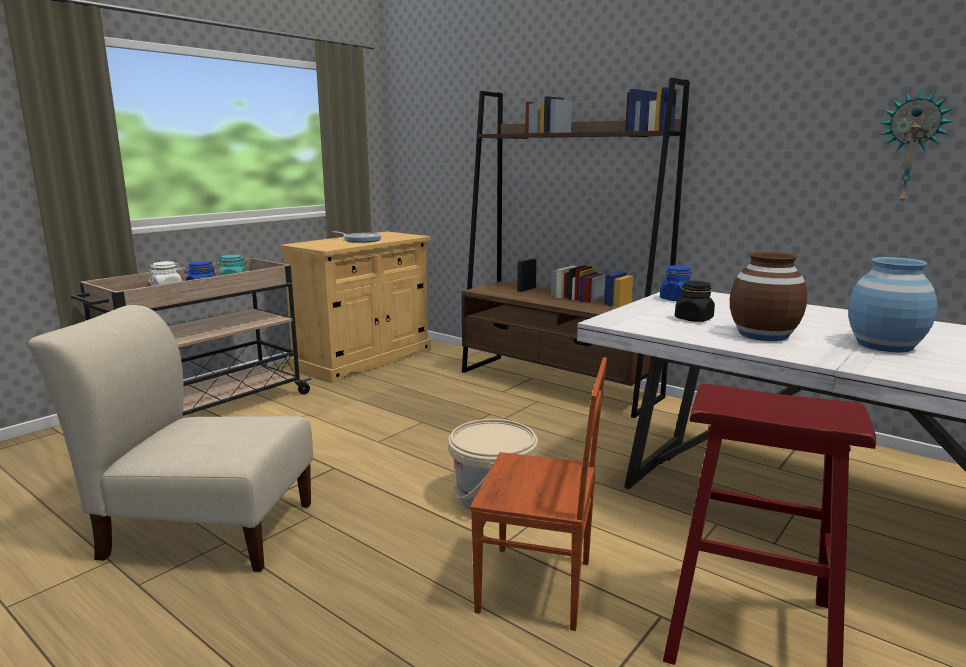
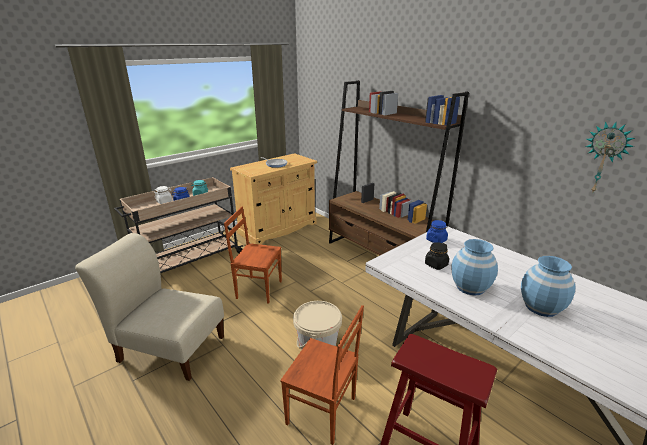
camera: 10 degrees right, 10 degrees up
(356, 436) = (258, 289): none -> brown chair
(763, 335) = (470, 287): brown vase -> blue vase

